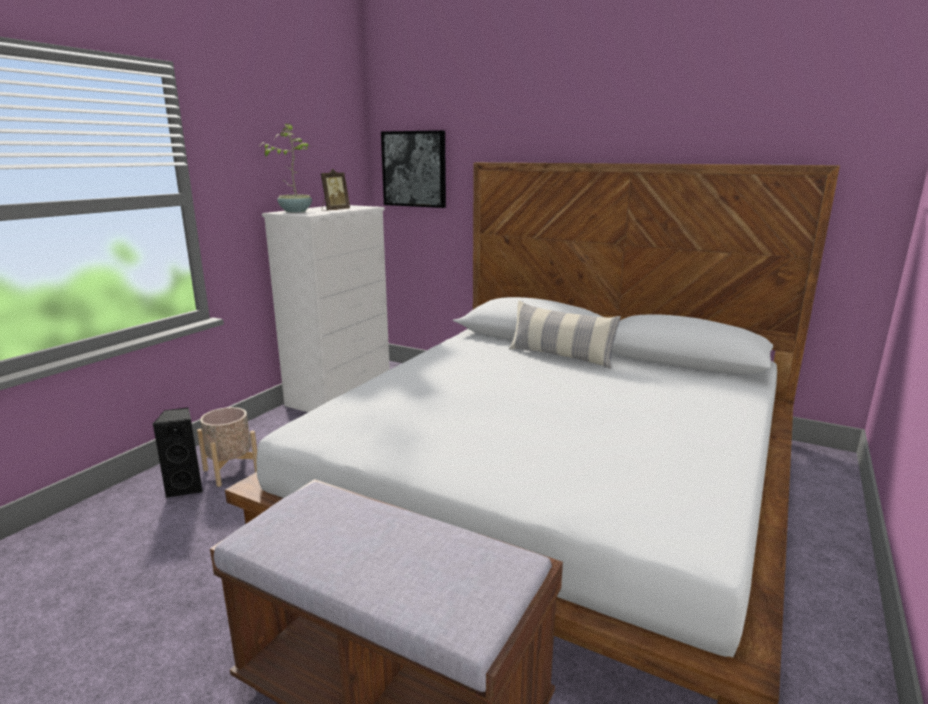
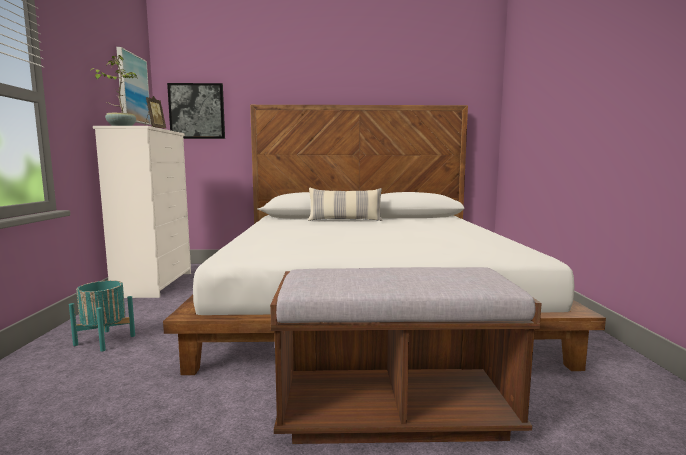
camera: 30 degrees left, 10 degrees down
(186, 487) = (68, 358): black speaker -> none
(231, 471) = (104, 340): beige planter -> turquoise planter
(330, 148) = (132, 88): none -> picture

